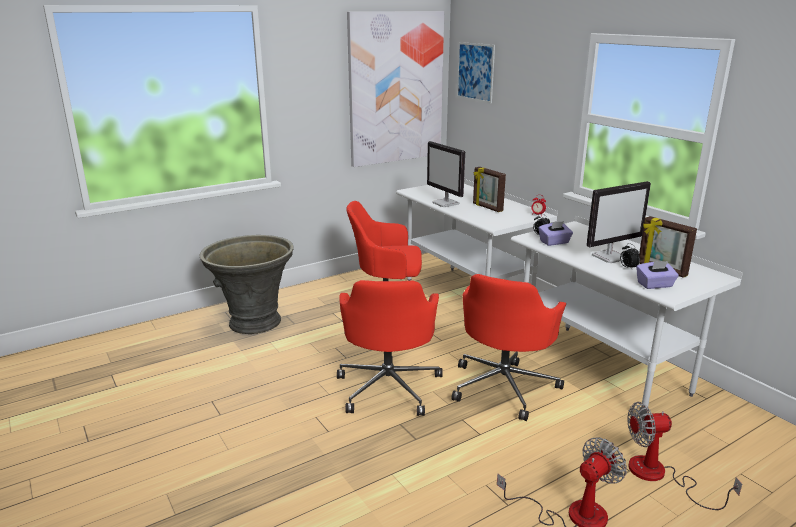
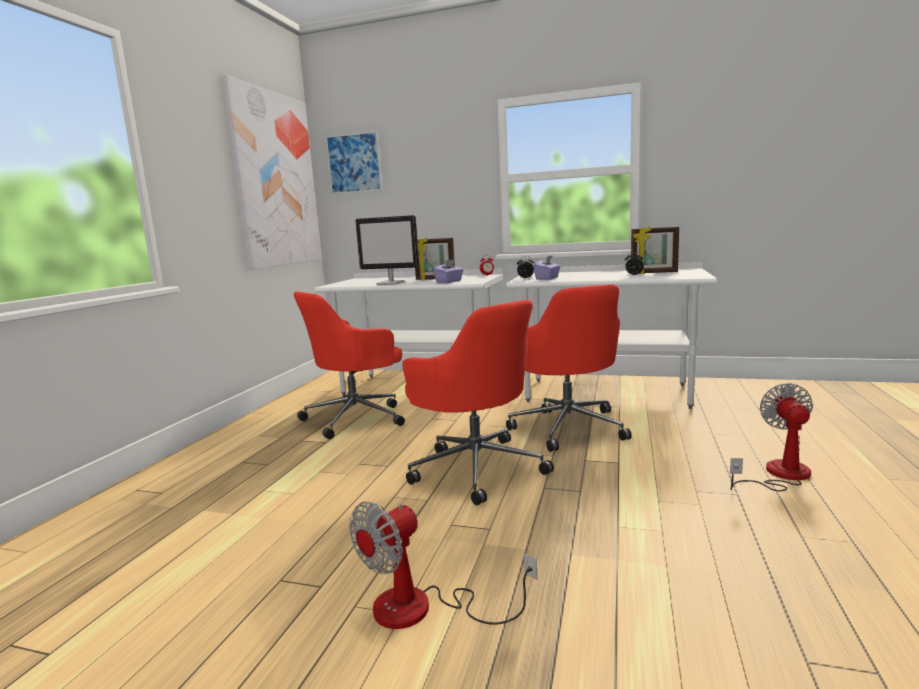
camera: 40 degrees left, 10 degrees down
(254, 322) = (205, 482): grey planter -> none
(609, 257) = (605, 275): monitor -> none
(655, 285) = (675, 276): purple tissue box -> purple tissue box (449, 281)
(659, 476) = (763, 429): fan -> fan (423, 609)

